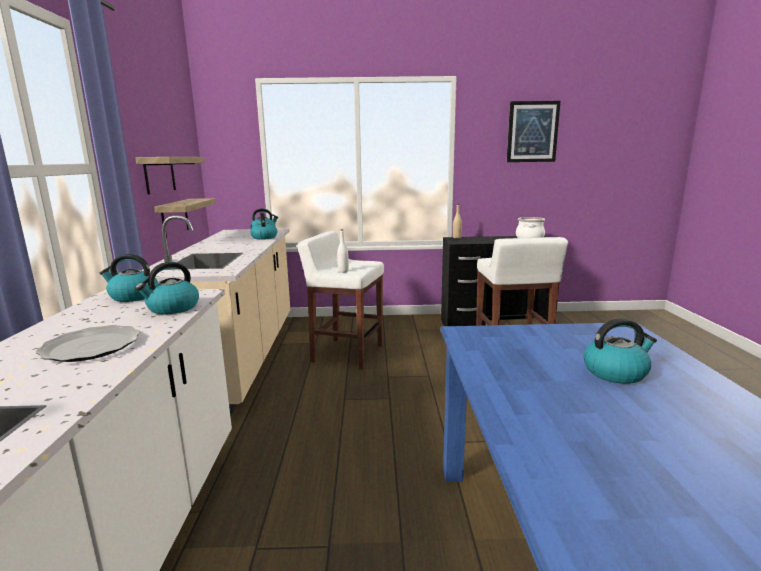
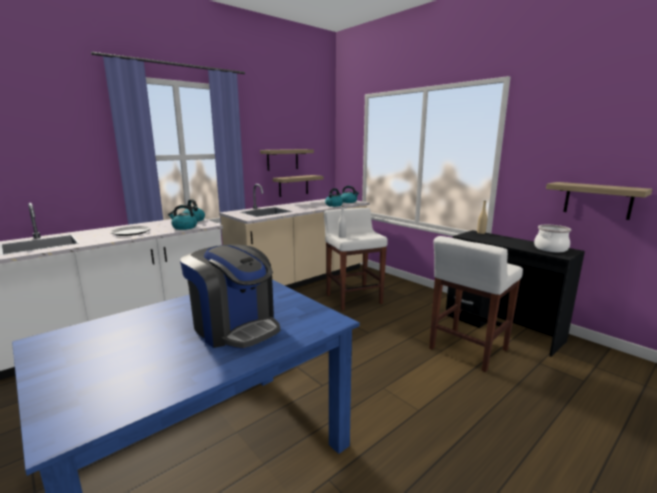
camera: 50 degrees right, 0 degrees up
(532, 132) = (593, 130): picture -> none
(540, 192) = (597, 200): none -> shelf
(615, 372) = (235, 327): kettle -> coffee machine

